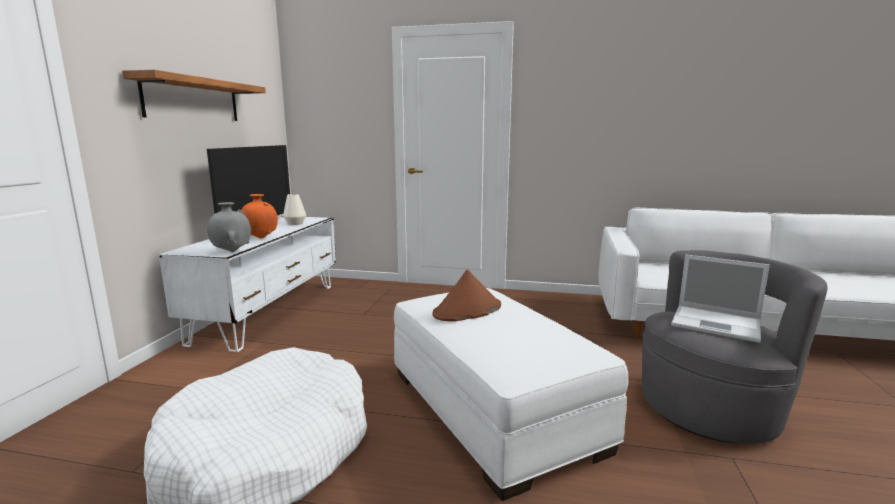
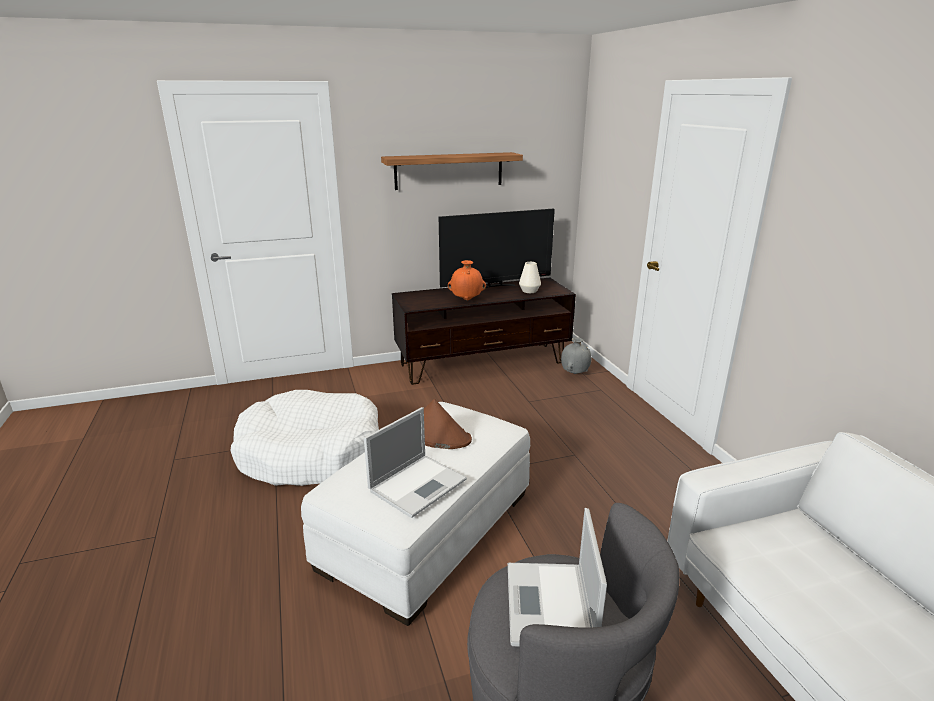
camera: 60 degrees right, 10 degrees up
(231, 252) = (420, 307): grey vase -> grey vase (574, 373)
(269, 311) = (483, 363): white tv stand -> brown tv stand
(542, 331) = (418, 484): none -> laptop

